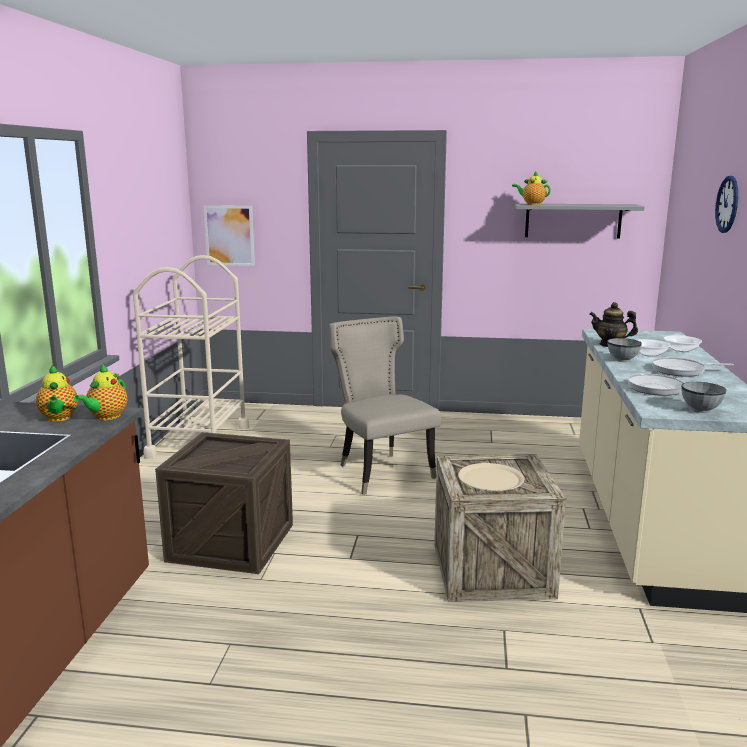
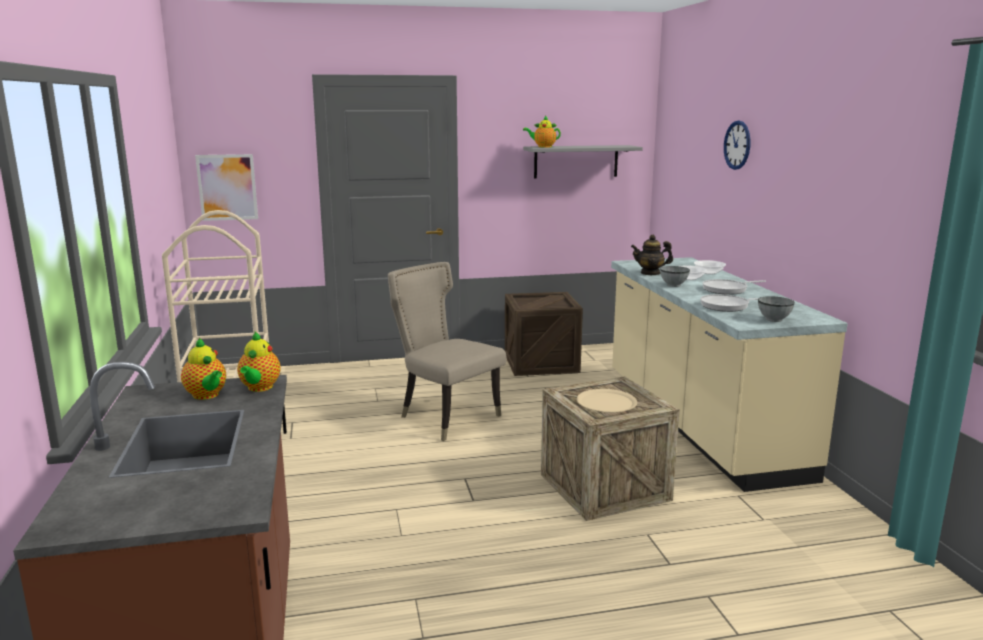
camera: 20 degrees left, 0 degrees up
(231, 542) = (345, 507): crate -> crate (541, 363)

